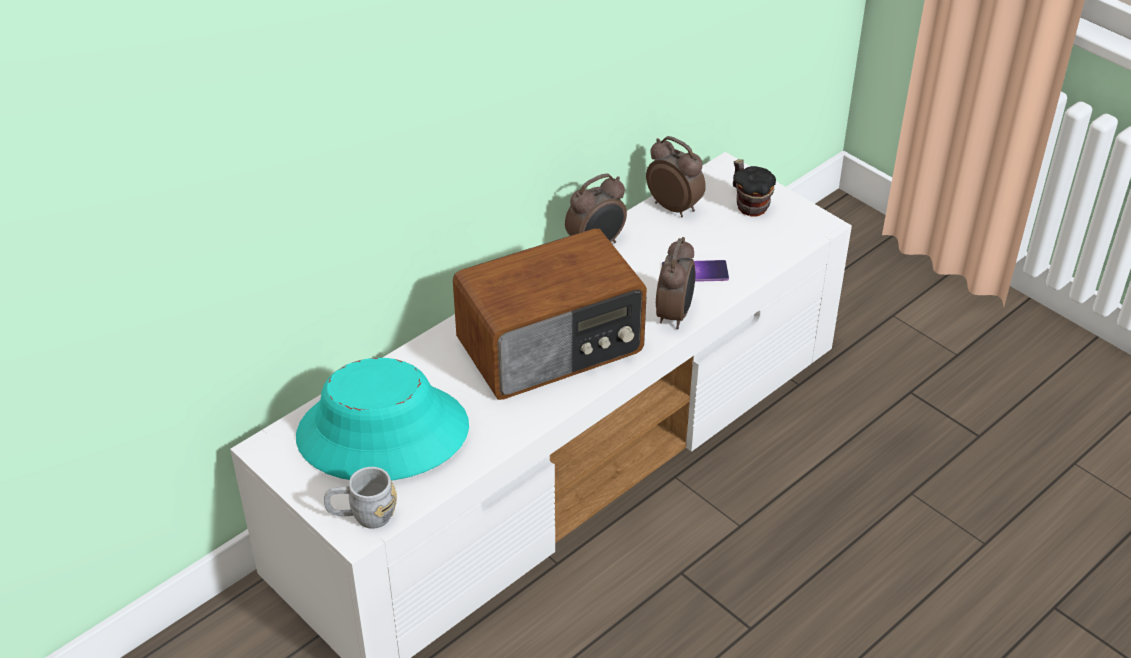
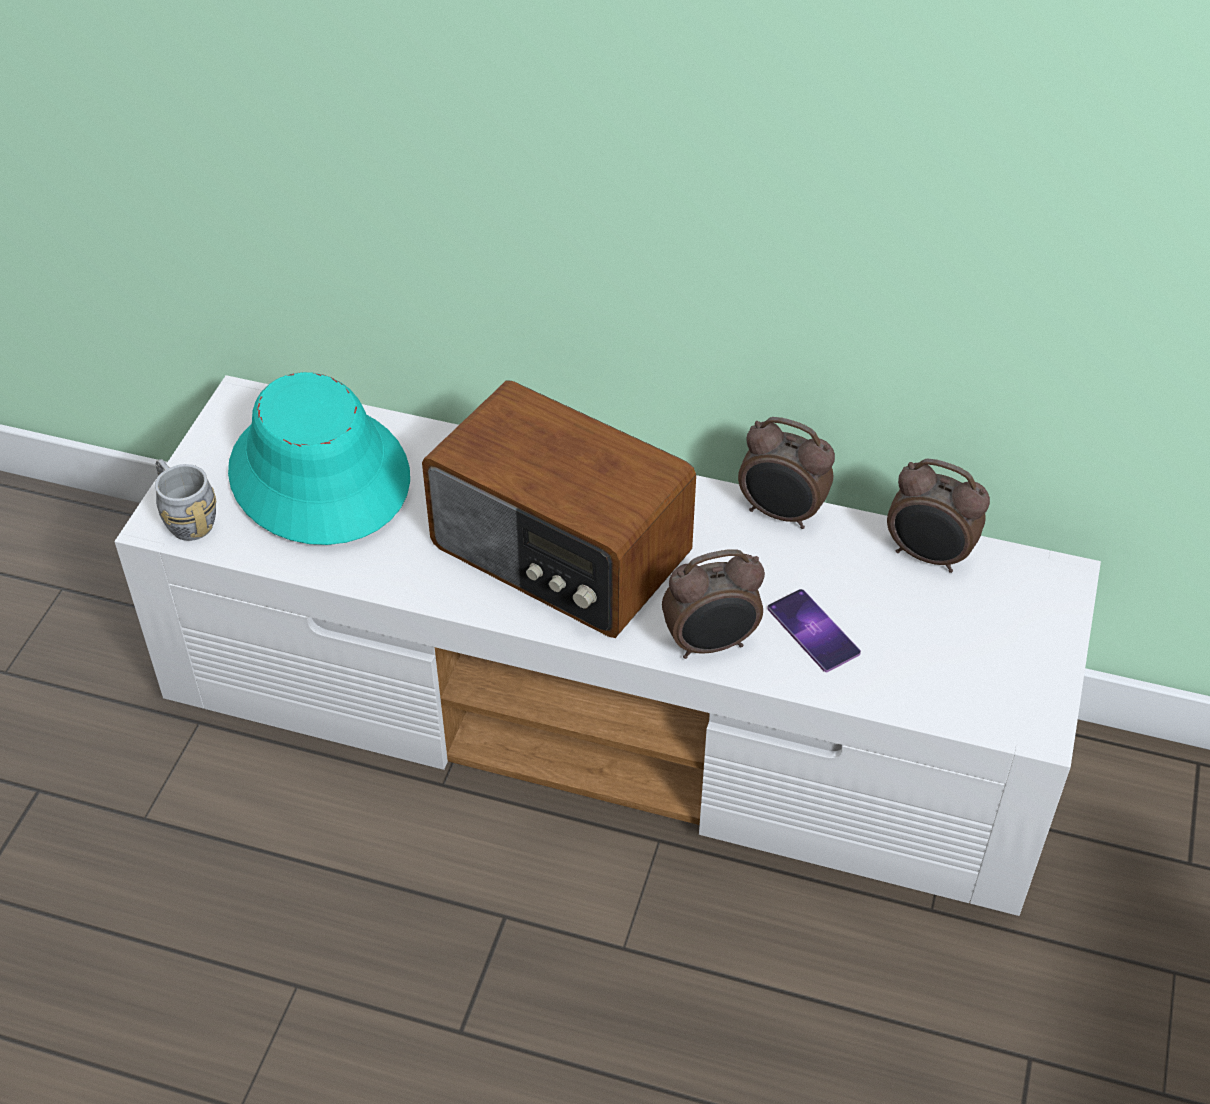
camera: 60 degrees right, 5 degrees up
(674, 206) = (928, 556): alarm clock -> alarm clock turned 105 degrees clockwise
(749, 204) = (1006, 632): mug -> none

